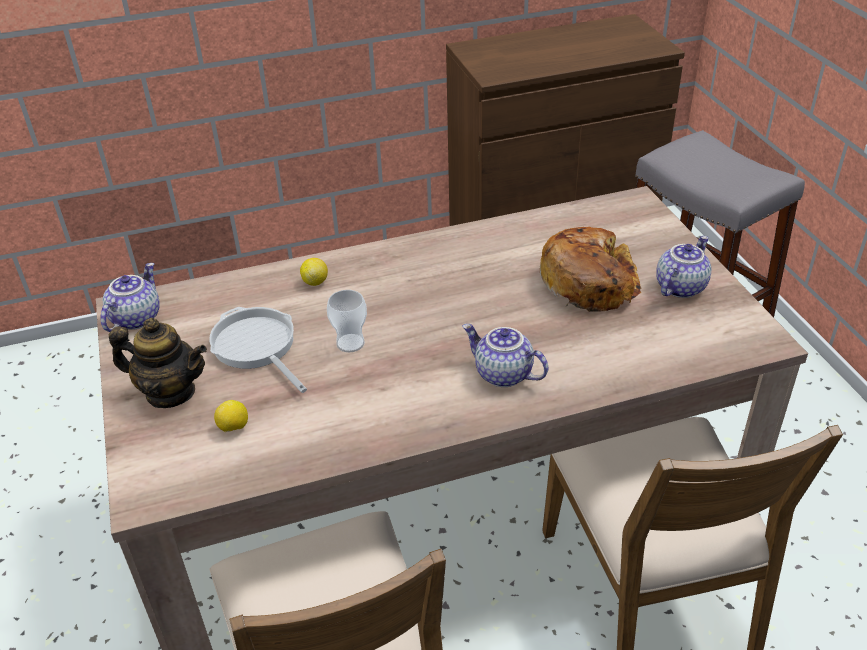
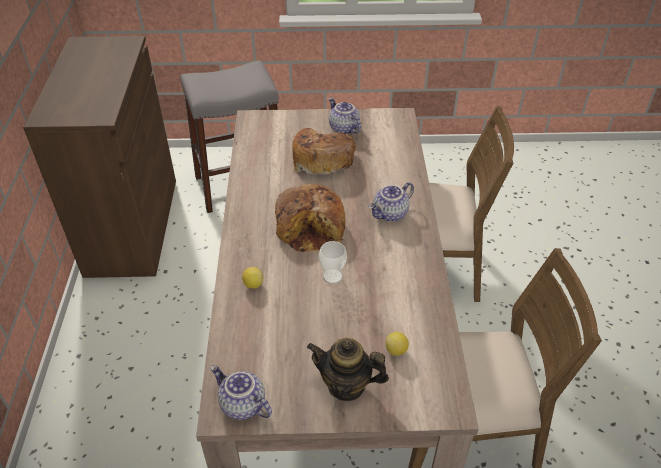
camera: 75 degrees left, 5 degrees up
(170, 392) = (346, 385): teapot -> teapot turned 105 degrees counterclockwise
(256, 347) = (314, 328): frying pan -> none
(437, 305) = (311, 227): none -> bread

